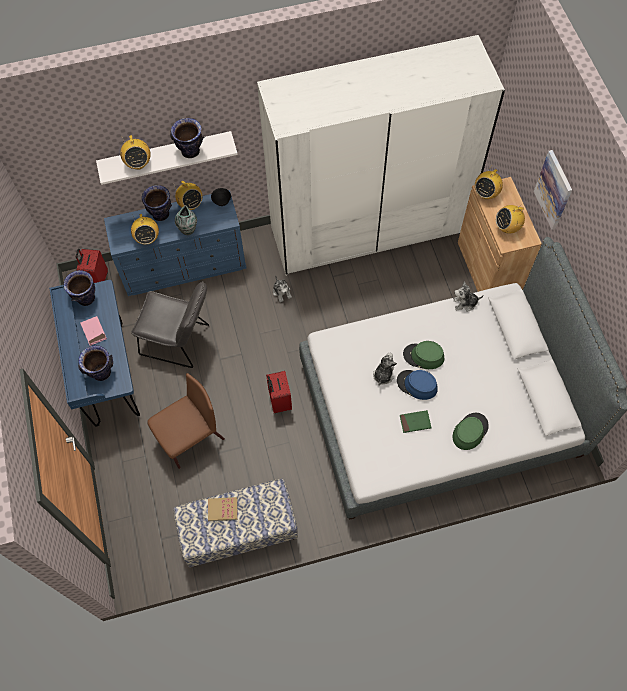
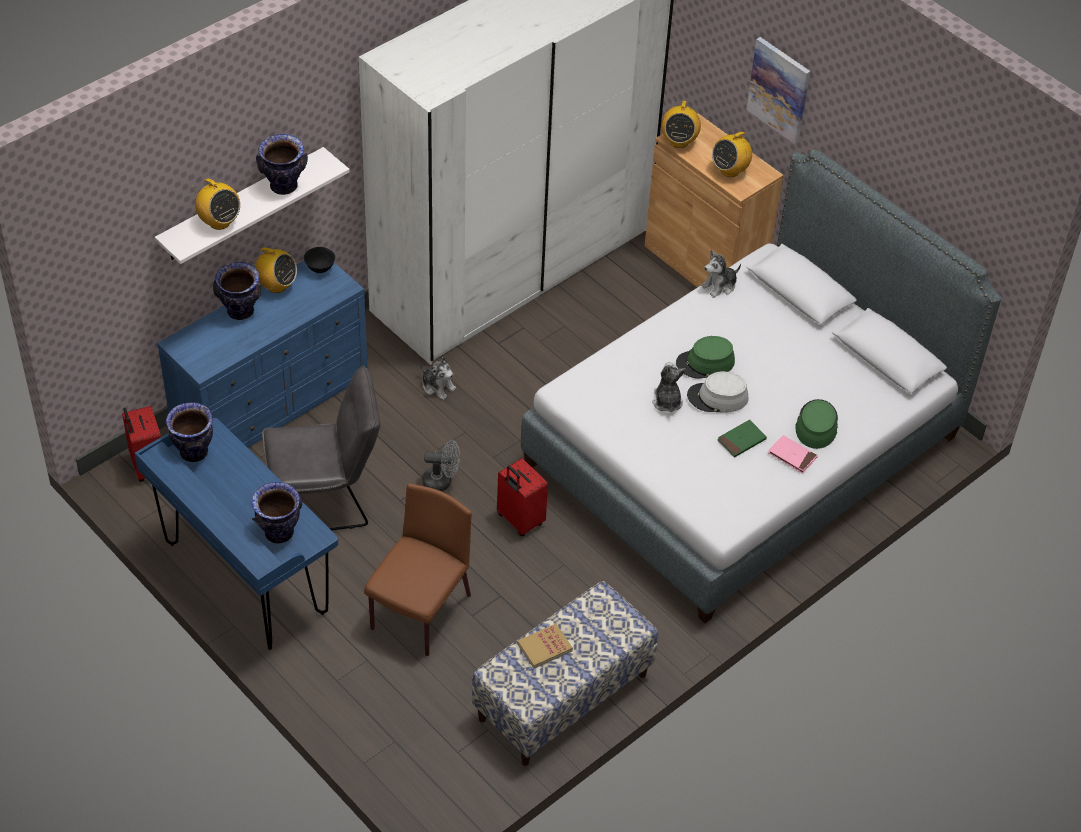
camera: 30 degrees left, 15 degrees down
(94, 331) = (233, 488): pink book -> pink book (792, 456)
(147, 238) = (240, 346): radio -> none
(188, 230) = (293, 317): vase -> none
(250, 356) = (442, 481): none -> grey fan
(417, 385) = (717, 397): blue hat -> grey hat

